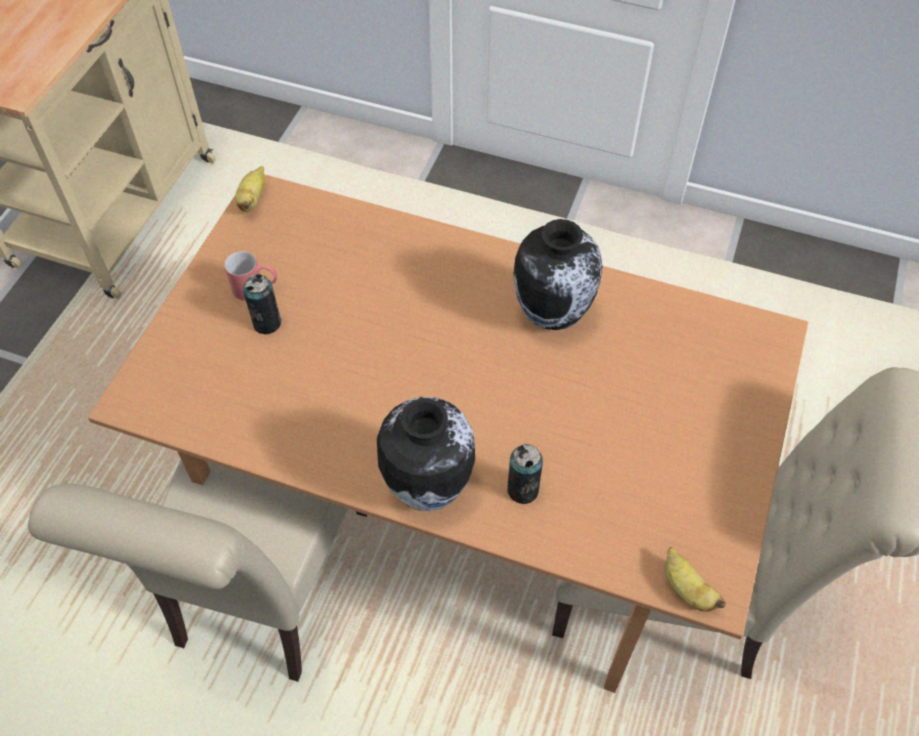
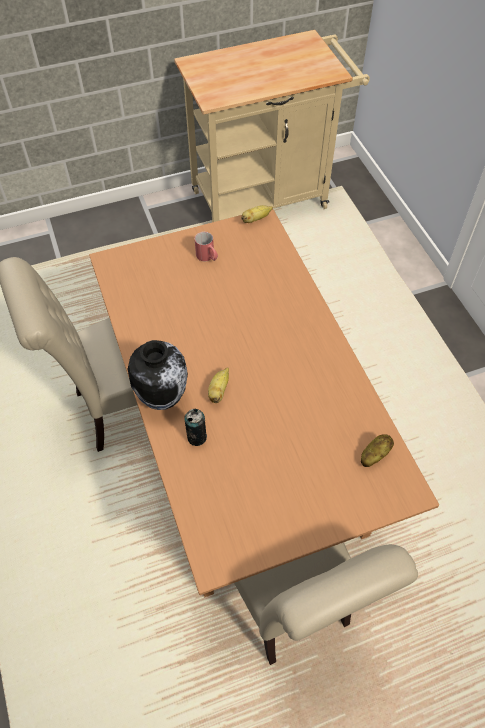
camera: 50 degrees right, 0 degrees up
(267, 323) = (193, 275): can -> none
(553, 315) = (313, 380): vase -> none
(686, 589) = (203, 548): banana -> banana (219, 391)
(702, 331) = (374, 455): none -> potato

